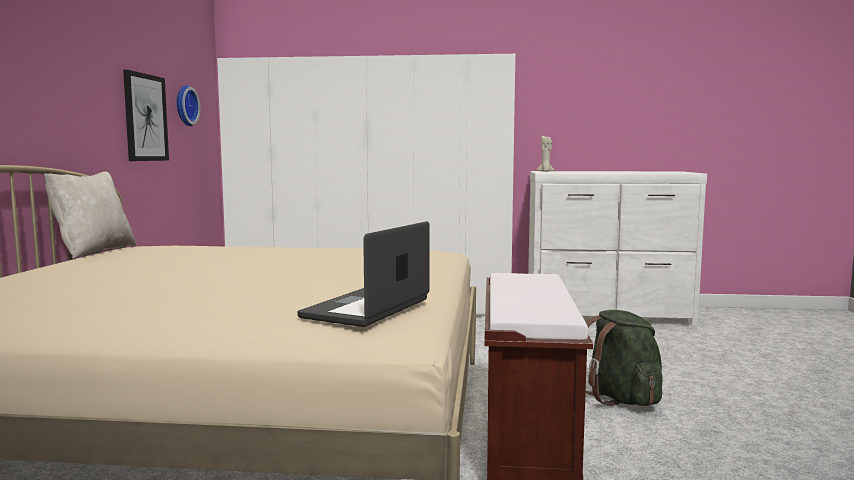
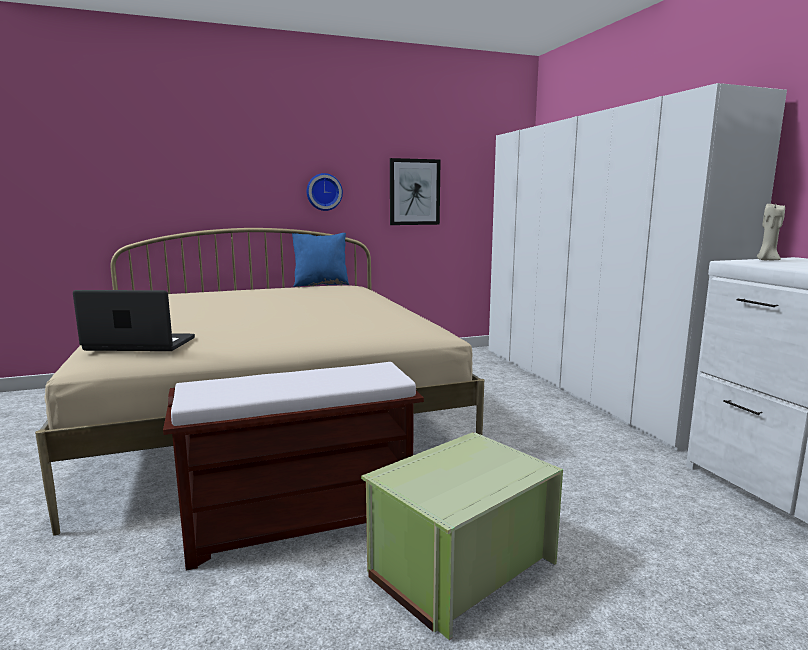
camera: 65 degrees right, 5 degrees up
(93, 251) = (321, 284): beige pillow -> blue pillow
(184, 105) = (473, 179): wall clock -> wall clock (324, 192)
(620, 398) = (459, 567): green backpack -> green storage box

